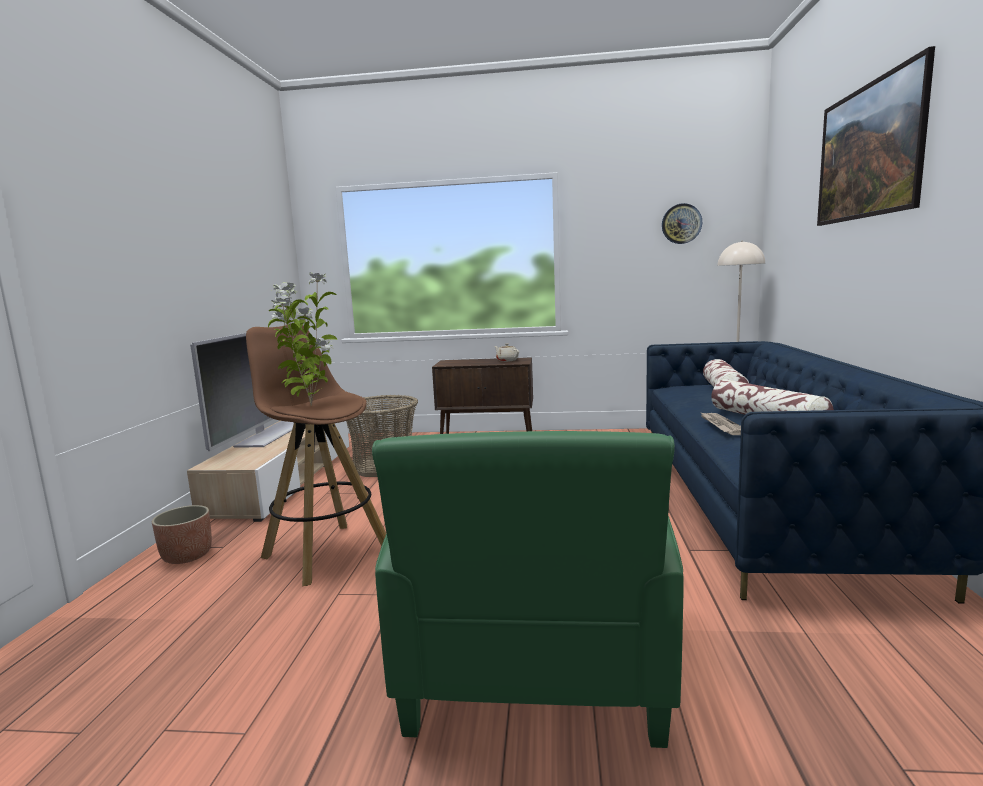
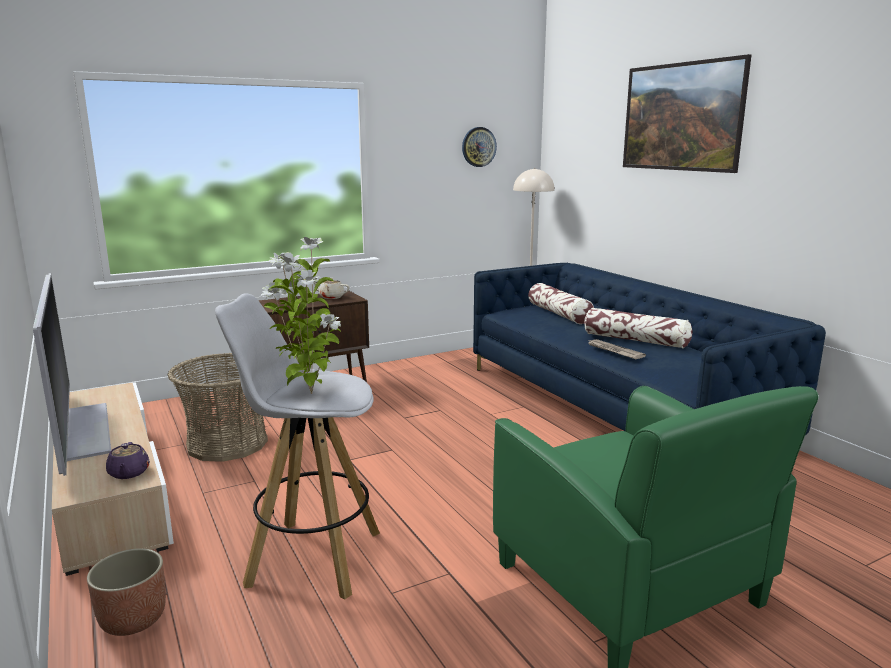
camera: 35 degrees left, 5 degrees up
(251, 459) = (128, 473): none -> purple teapot
(325, 552) = (312, 558): brown stool -> white stool

